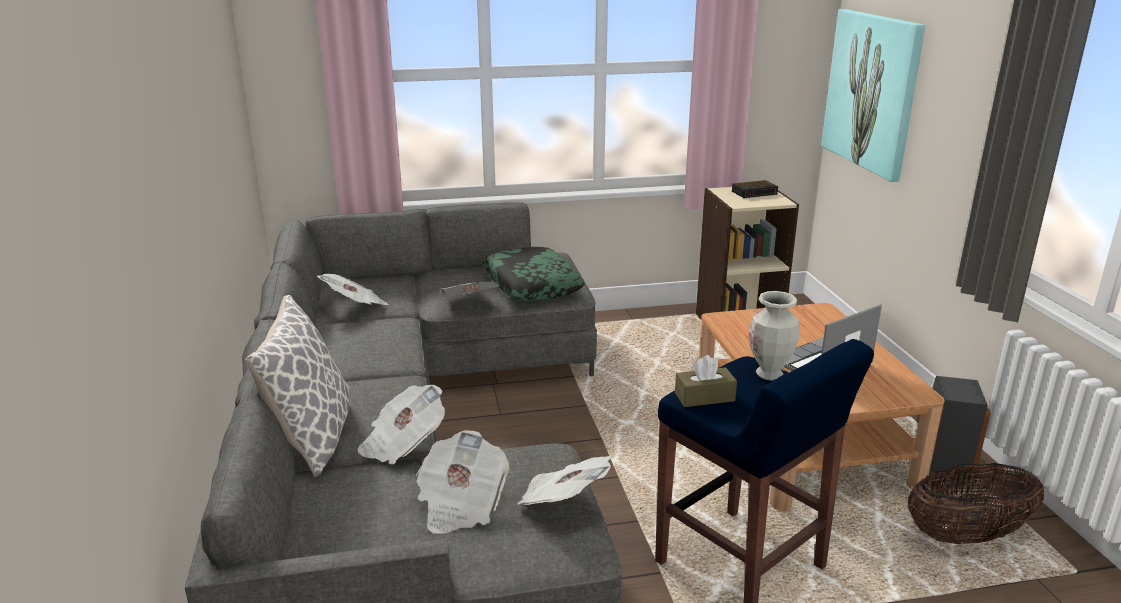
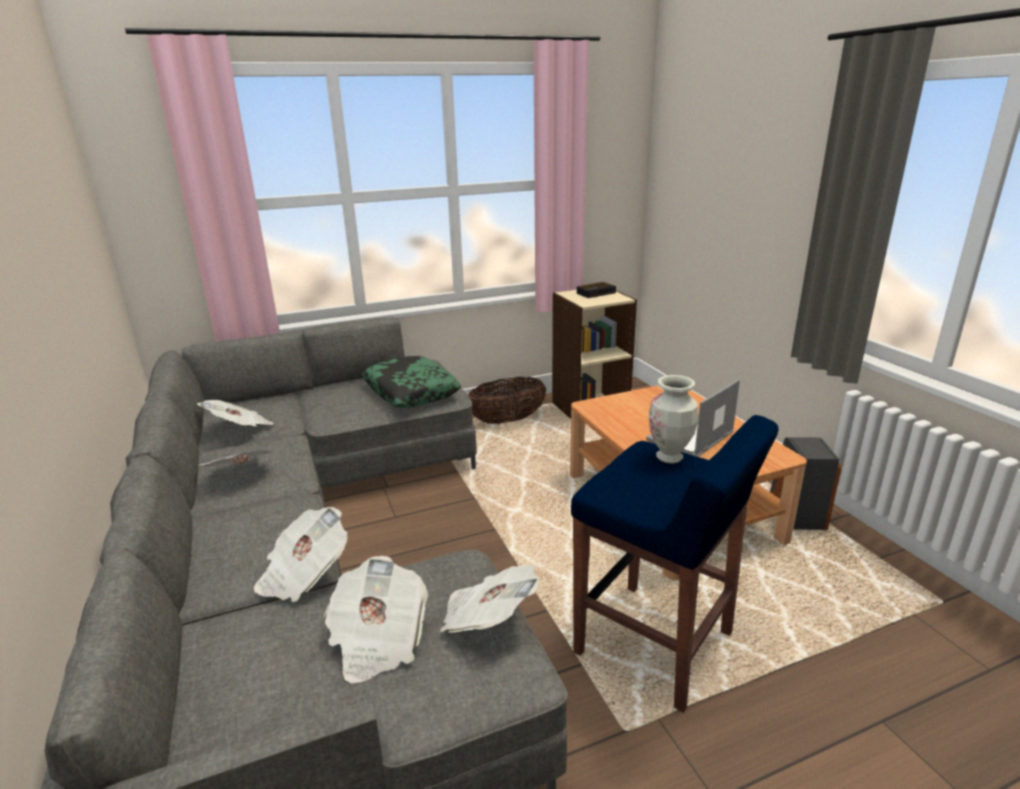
camera: 10 degrees left, 0 degrees up
(312, 437) = (201, 580): pillow -> none
(470, 303) = (355, 415): newspaper -> newspaper (242, 475)
(704, 397) = (617, 489): brown tissue box -> none
(872, 91) = (689, 198): picture -> none
(967, 535) = (840, 580): basket -> basket (507, 420)

